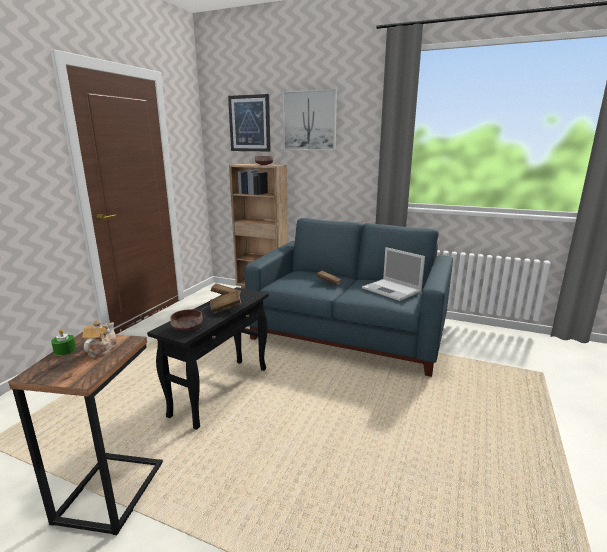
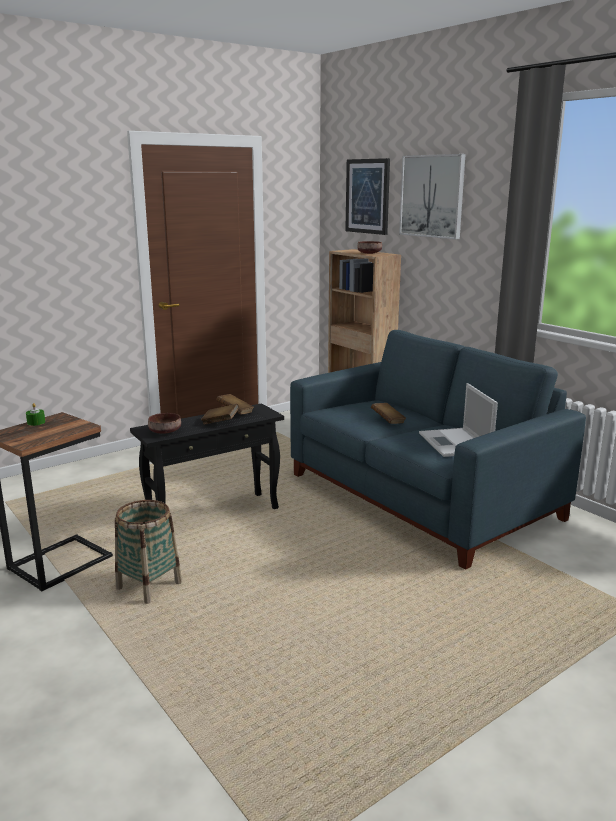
camera: 30 degrees right, 0 degrees up
(101, 350) = (58, 428): teapot -> none
(226, 480) = (148, 586): none -> basket

